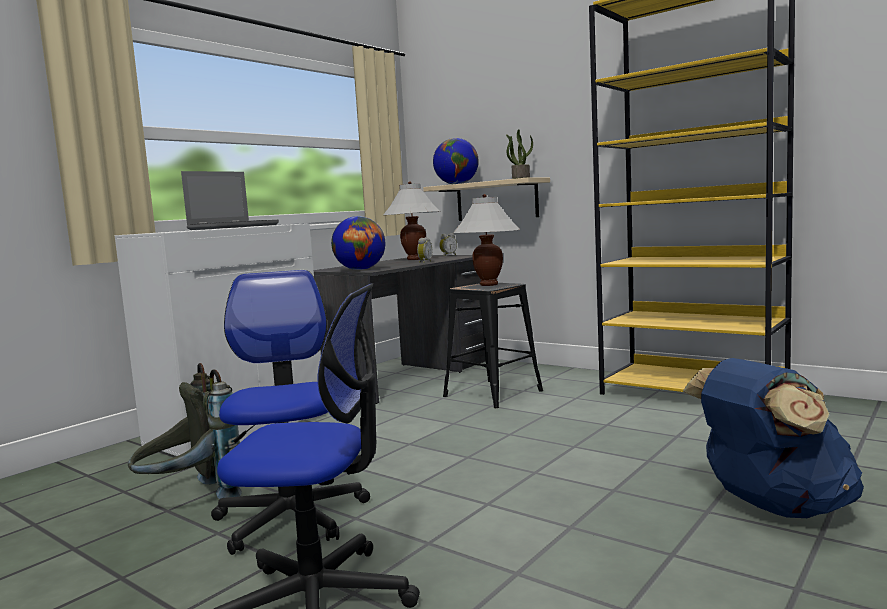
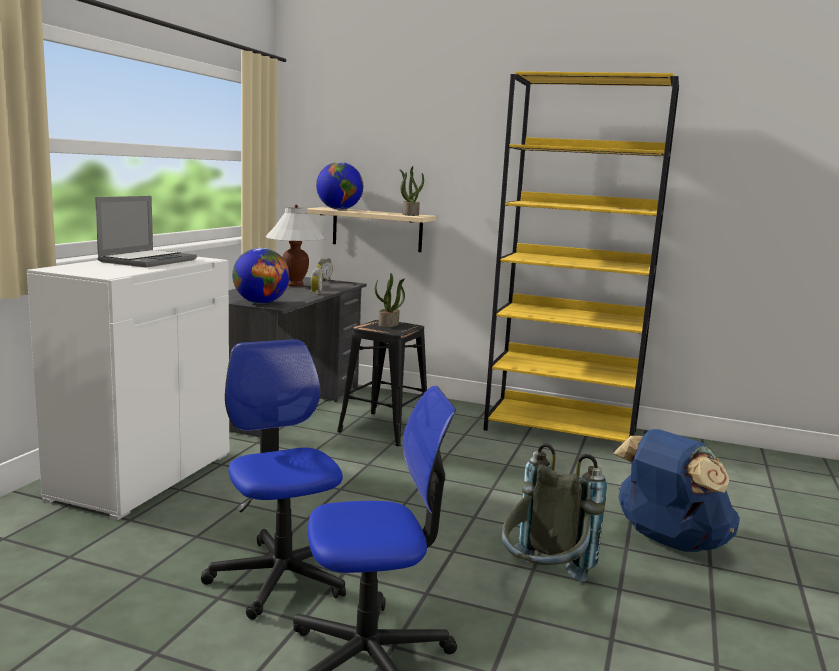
camera: 20 degrees left, 5 degrees up
(191, 500) = (158, 563): grey backpack -> grey backpack (543, 581)
(489, 285) = (389, 324): white table lamp -> potted plant

